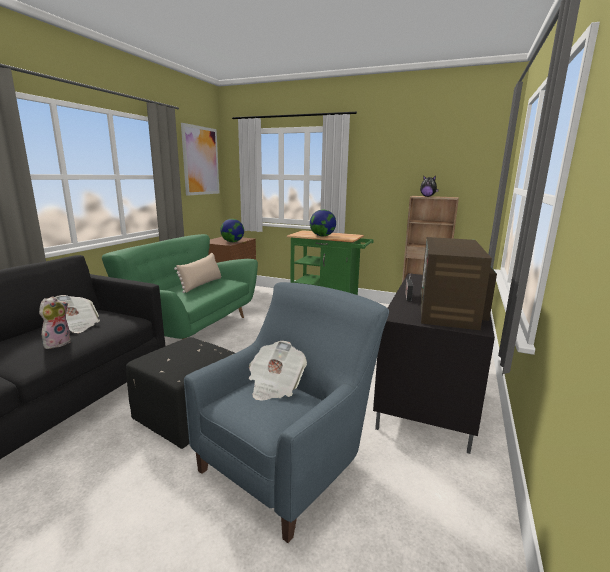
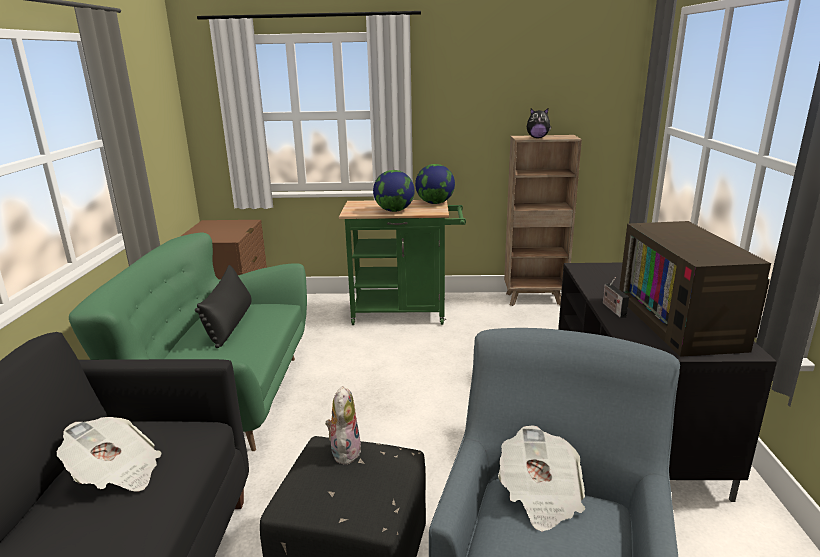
camera: 20 degrees left, 5 degrees up
(57, 343) = (125, 522): plush toy -> plush toy (344, 451)
(200, 161) = (154, 98): picture -> none
(201, 284) = (230, 324): beige pillow -> black pillow
(232, 242) = (232, 233): globe -> globe (435, 203)

